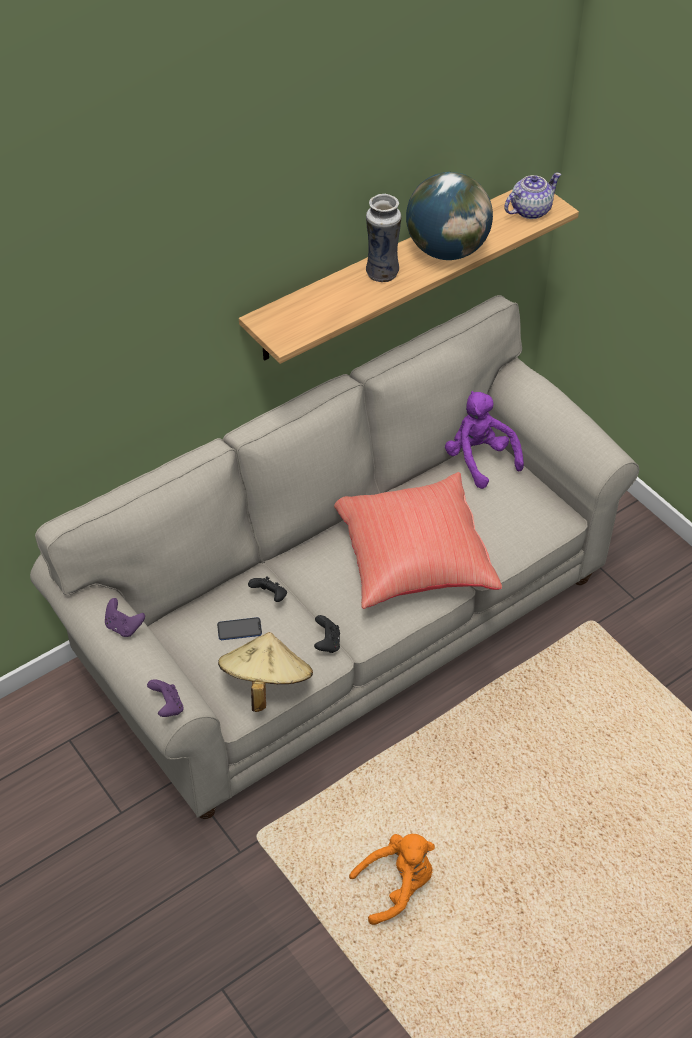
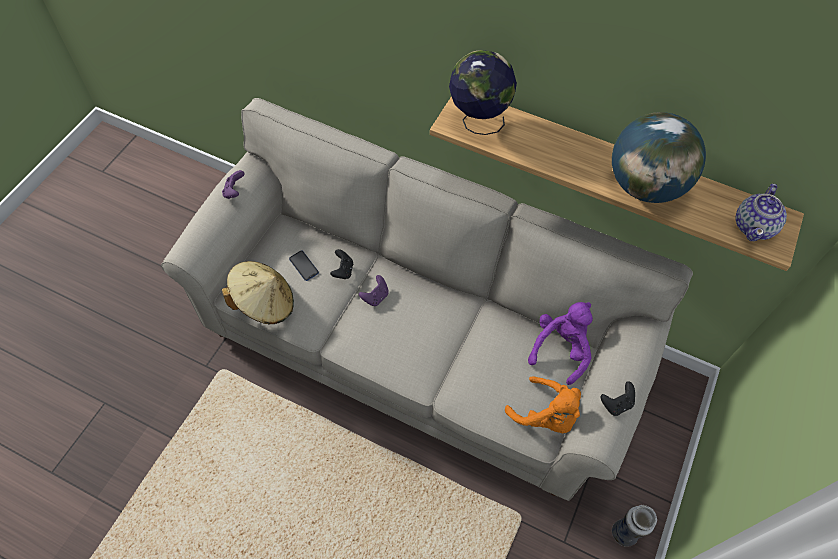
camera: 60 degrees right, 10 degrees up
(167, 706) = (179, 246): purple game controller -> purple game controller (375, 297)
(295, 321) = (477, 121): none -> globe
(327, 643) = (321, 324): black game controller -> black game controller (616, 404)
(382, 272) = (579, 153): vase -> vase (624, 533)
(397, 886) = (218, 475): orange plush toy -> orange plush toy (546, 415)
(411, 560) = (431, 346): red pillow -> none
(529, 210) = (754, 226): teapot -> teapot turned 90 degrees clockwise

